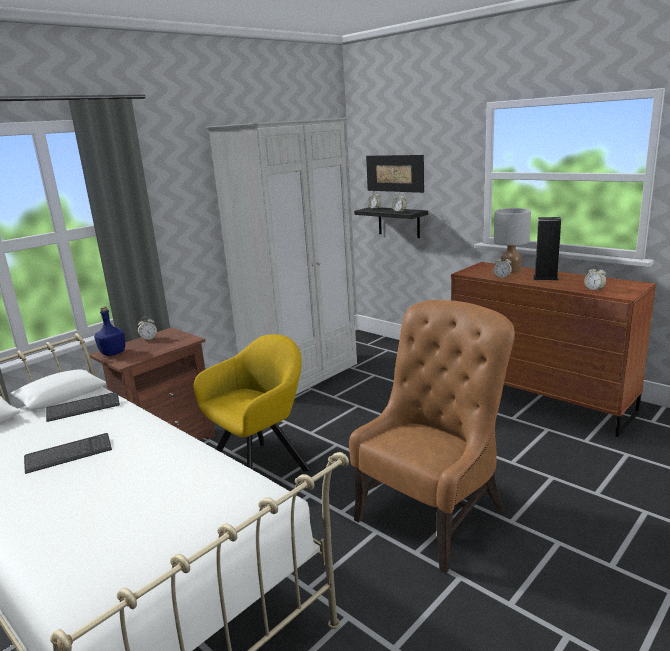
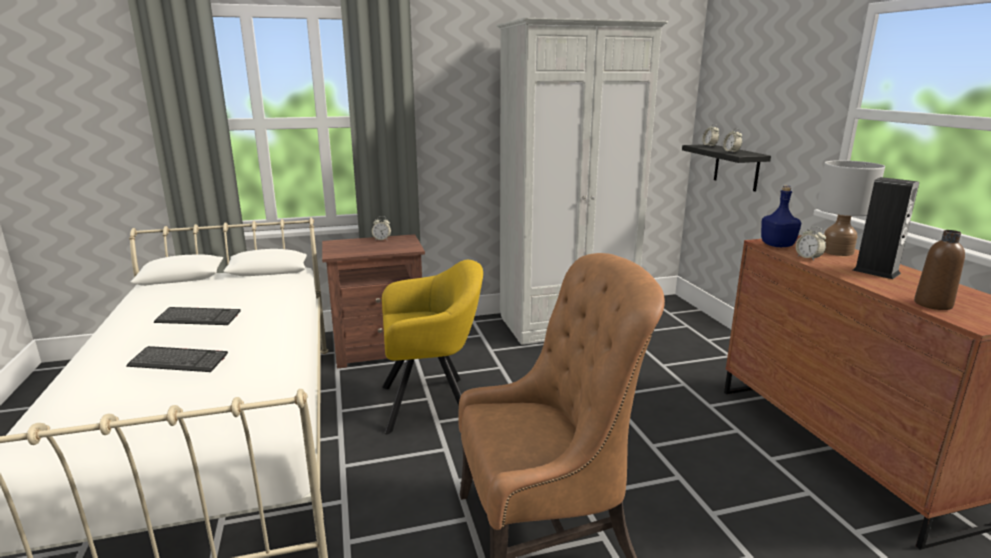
camera: 30 degrees right, 0 degrees up
(83, 408) = (263, 284): keyboard -> keyboard (178, 361)
(113, 353) = (339, 244): blue bottle -> blue bottle (777, 245)
(394, 173) = (742, 102): picture -> none
(594, 289) = (933, 304): alarm clock -> brown bottle

